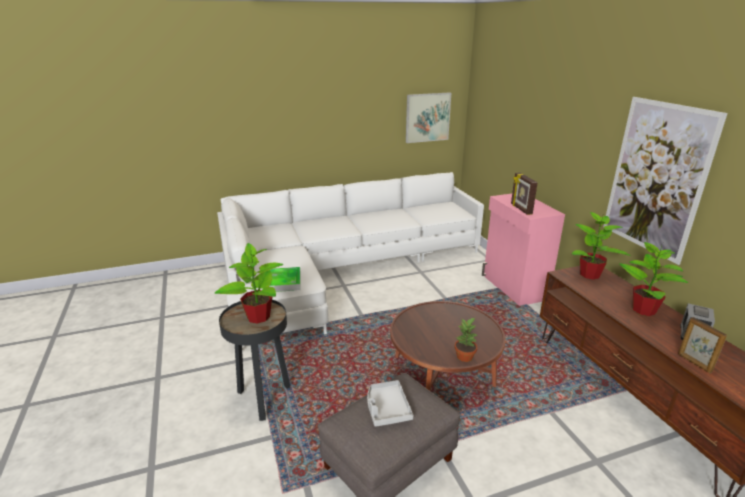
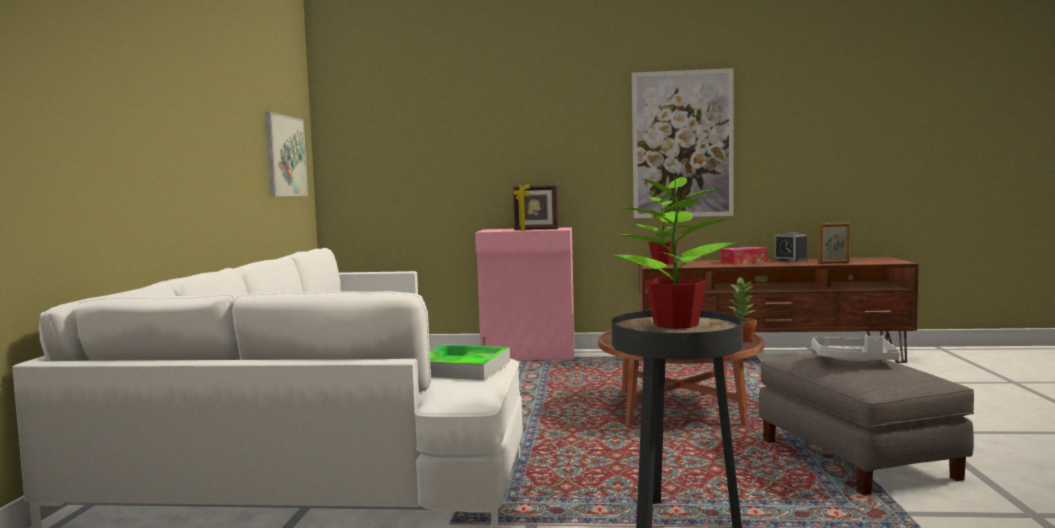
camera: 65 degrees left, 20 degrees down
(644, 310) = (743, 262): potted plant -> tissue box

